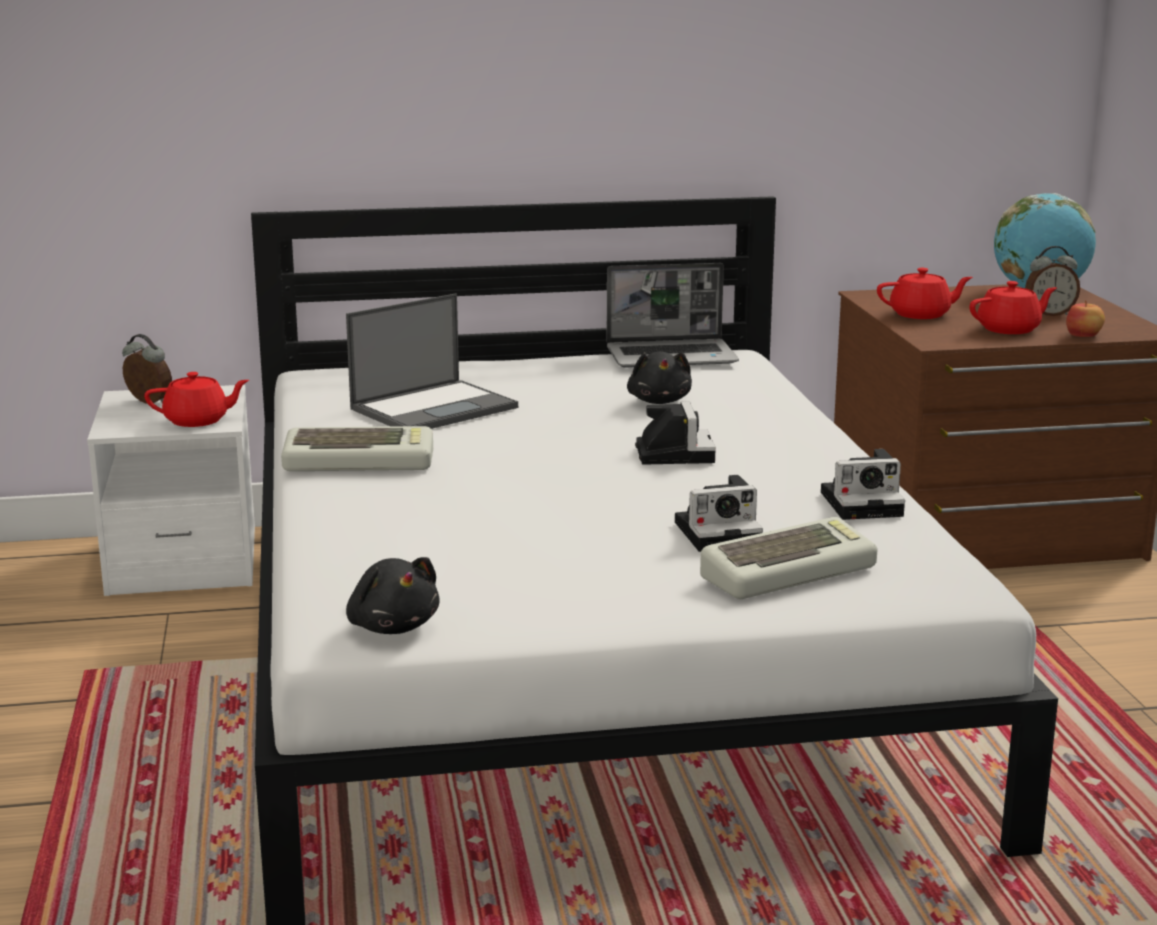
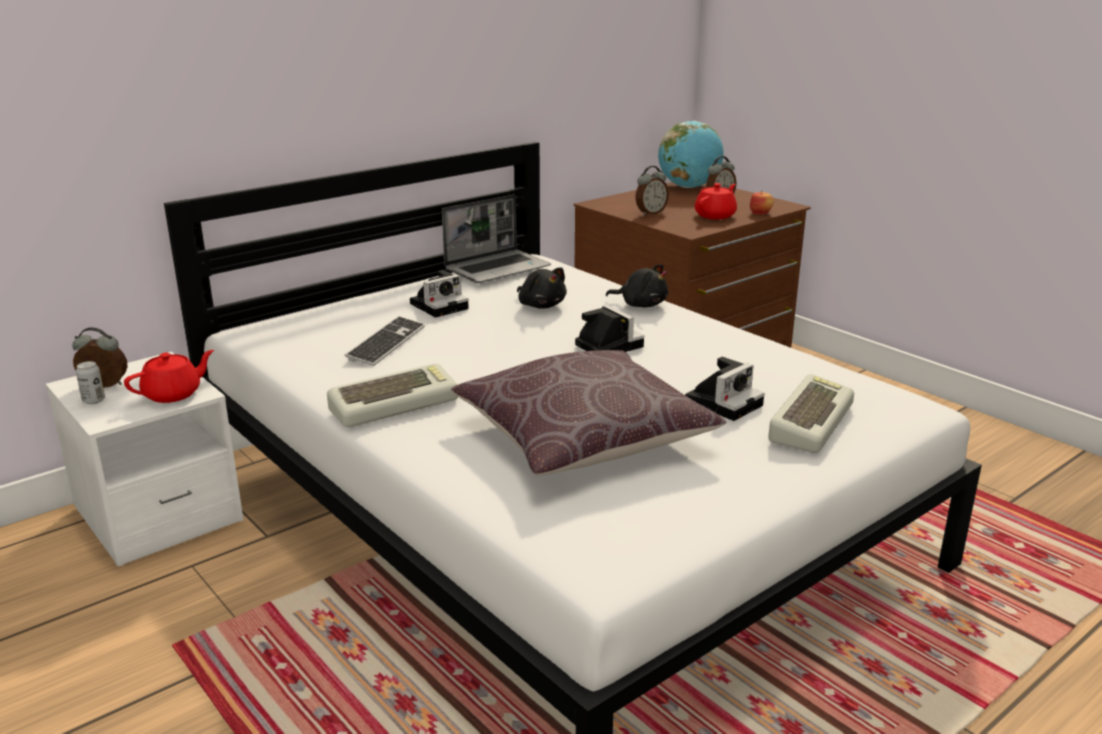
camera: 30 degrees left, 5 degrees up
(125, 412) = (94, 400): none -> can
(392, 626) = (627, 550): black plush toy -> black plush toy (641, 304)
(435, 408) = (386, 343): laptop -> keyboard
(504, 530) = (584, 438): none -> brown pillow
(864, 503) = (773, 357): camera -> camera (440, 305)
(921, 315) = (650, 213): red teapot -> alarm clock

